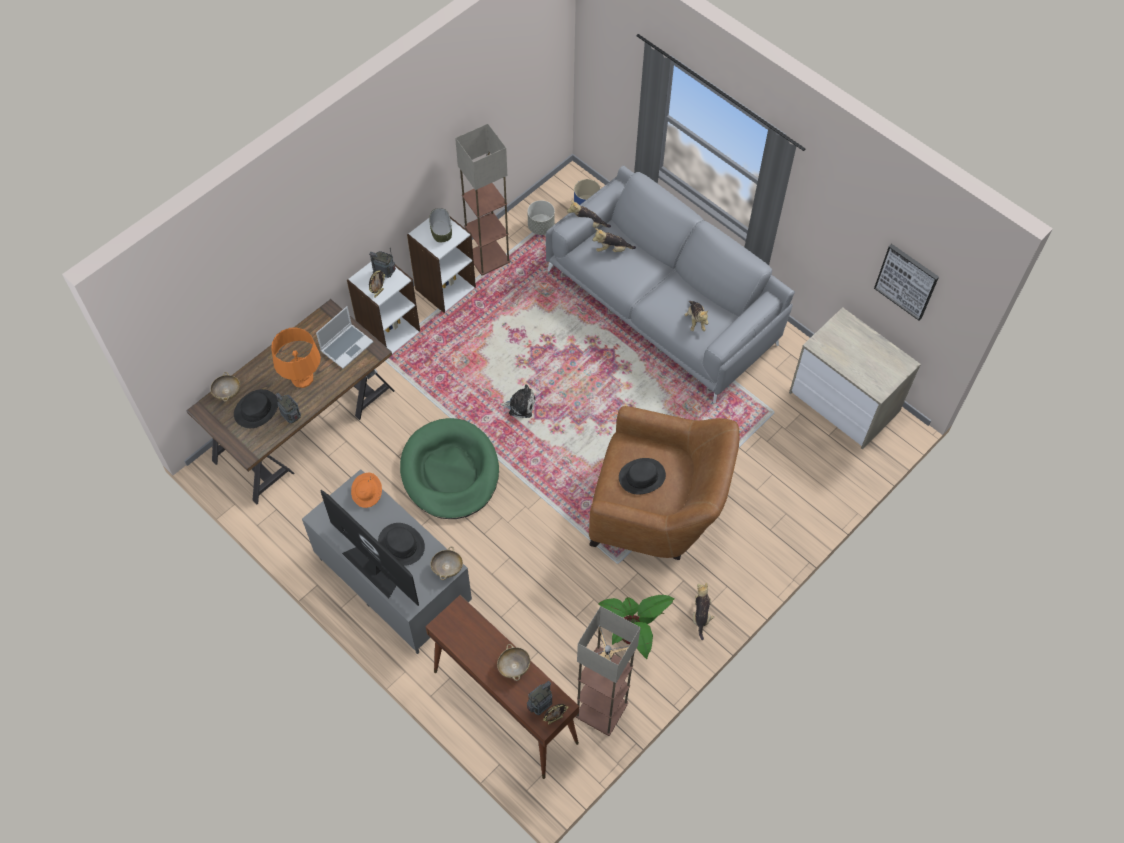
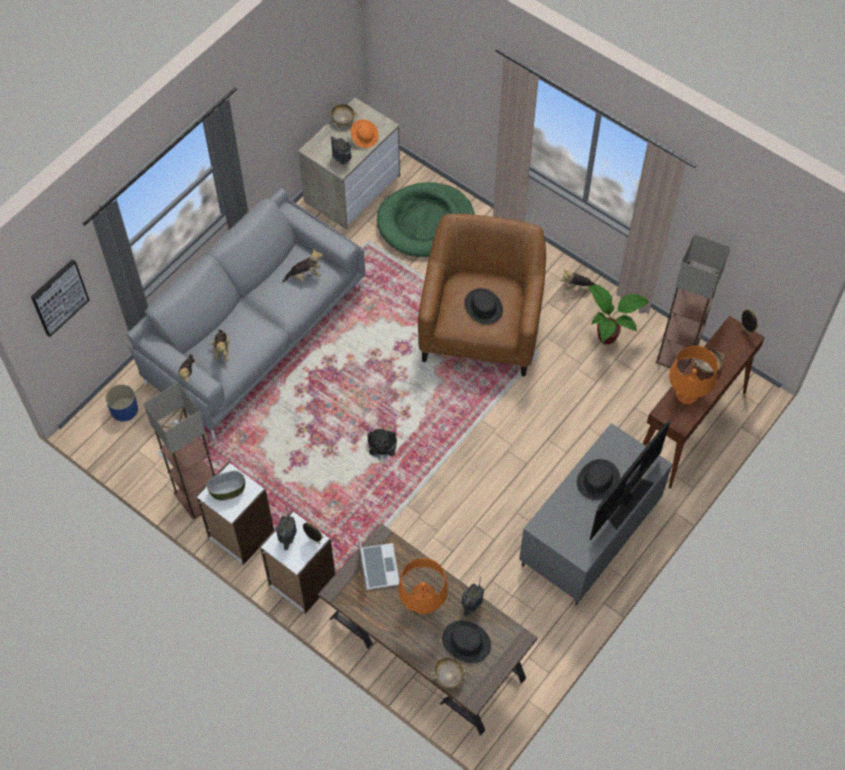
camera: 95 degrees left, 0 degrees up
(347, 346) = (378, 566): laptop -> laptop turned 45 degrees clockwise
(367, 494) = (550, 517): orange hat -> orange hat (364, 138)
(447, 568) = (614, 438): beige bowl -> beige bowl (343, 120)
(450, 471) = (464, 501): green dog bed -> green dog bed (425, 222)
(478, 638) = (687, 394): none -> orange table lamp
(540, 706) = (736, 342): radio -> radio (342, 160)
(541, 226) = (155, 450): grey planter -> none
(907, 281) = (319, 65): picture -> picture (59, 297)

